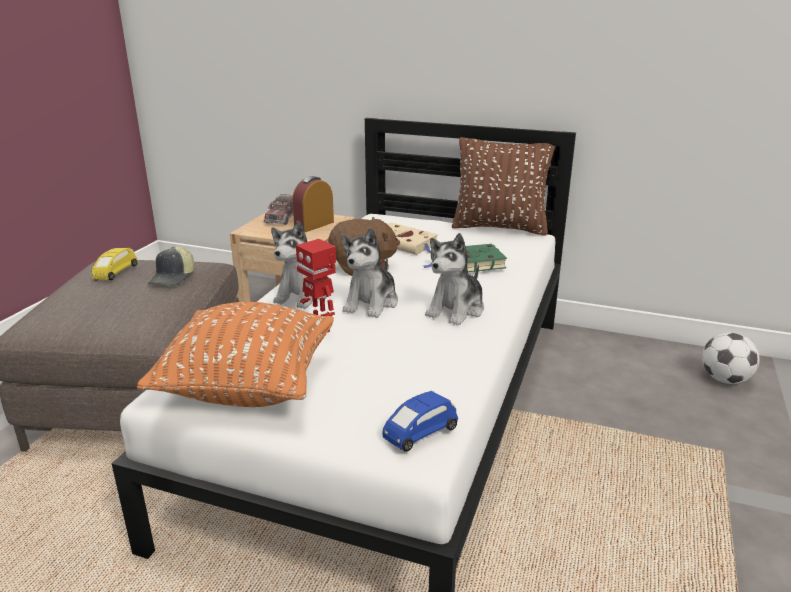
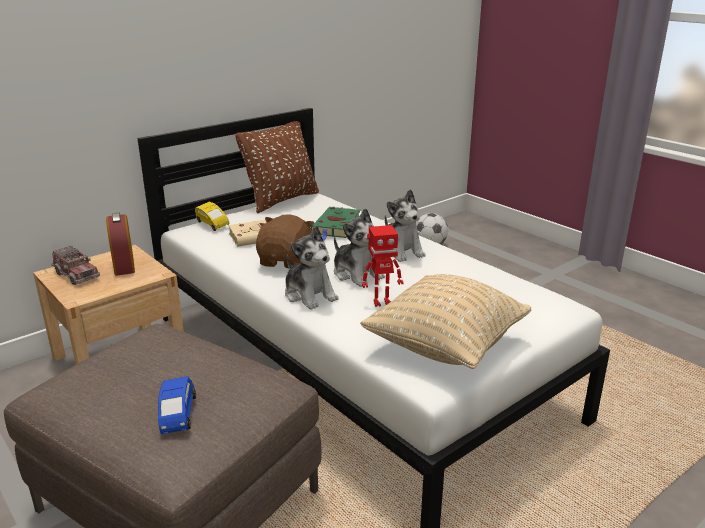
camera: 60 degrees left, 0 degrees up
(115, 274) = (104, 386): yellow toy car -> yellow toy car (212, 225)
(173, 278) = (168, 353): cap -> none
(248, 387) = (445, 347): orange pillow -> beige pillow
(419, 434) = (549, 303): blue toy car -> blue toy car (177, 416)

